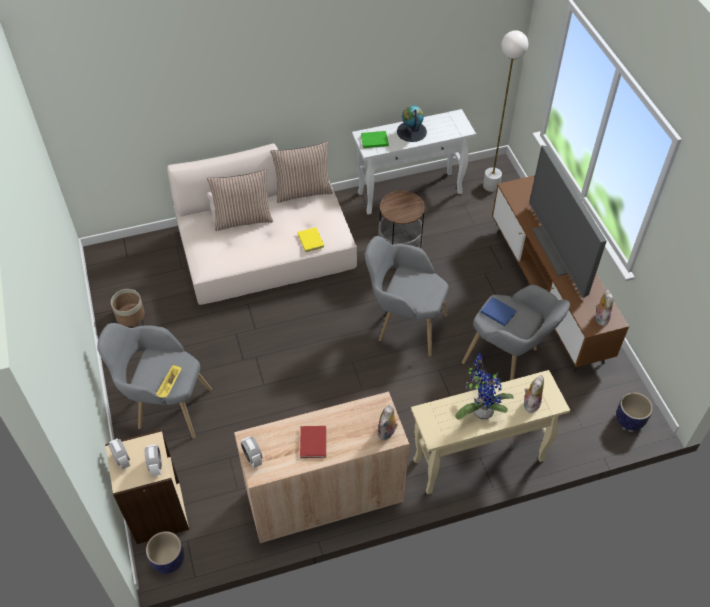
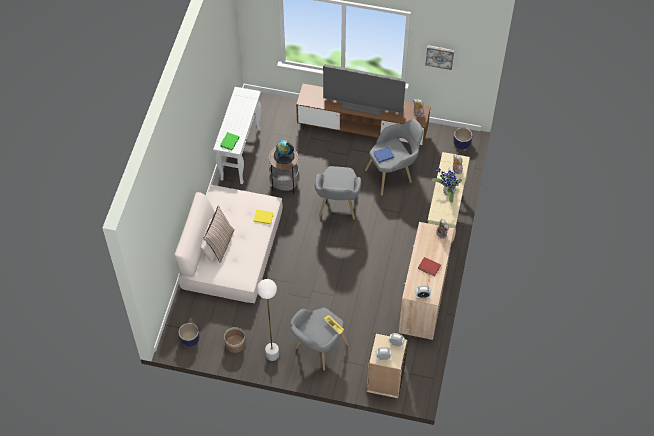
camera: 60 degrees left, 5 degrees up
(168, 559) = (416, 386): planter -> planter (189, 340)
(303, 191) = (219, 202): pillow -> none
(403, 325) = (337, 208): grey armchair -> grey armchair turned 45 degrees counterclockwise
(411, 131) = (235, 120): globe -> globe (284, 155)
(491, 186) = (265, 111): white floor lamp -> white floor lamp (272, 354)
(681, 254) = (440, 56): none -> picture

